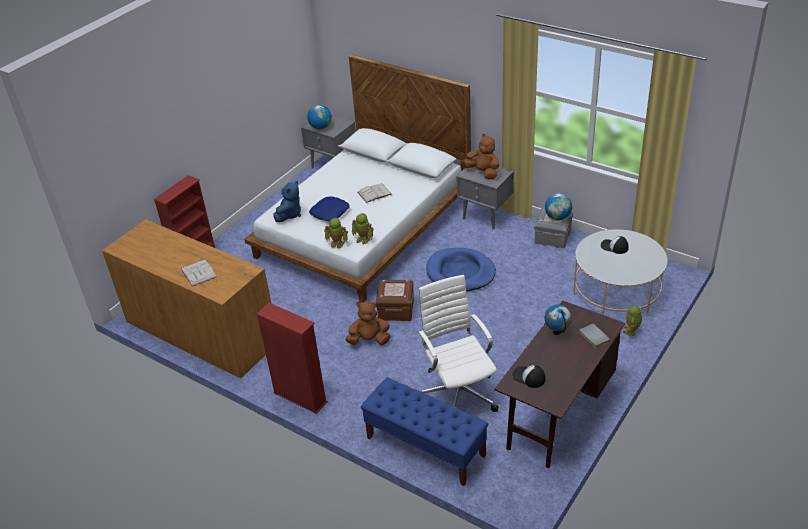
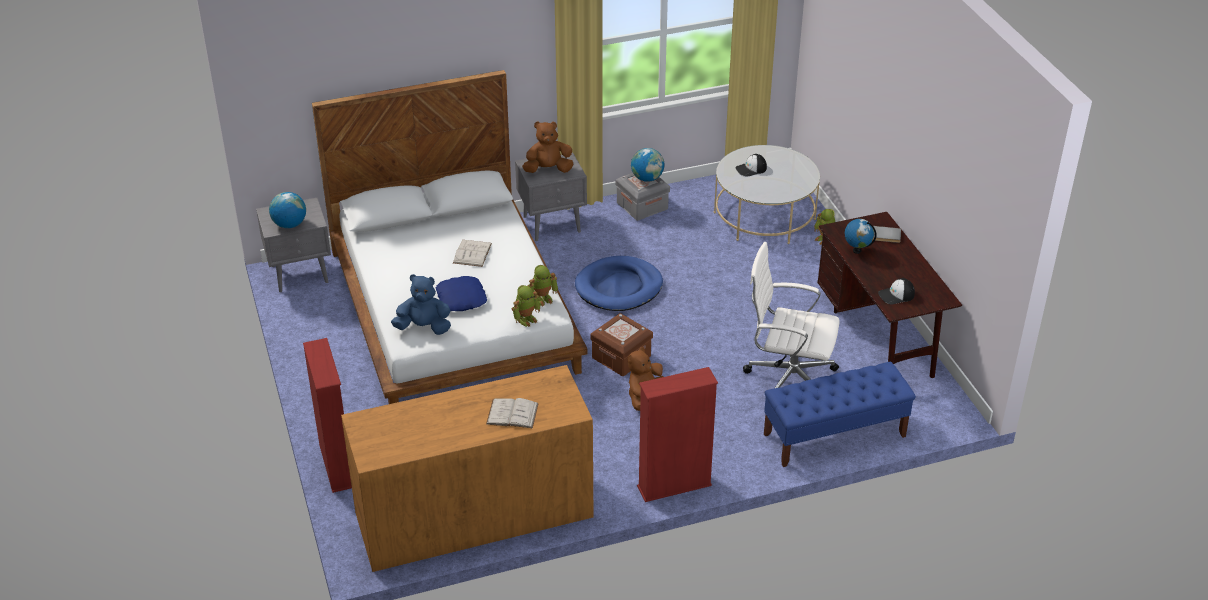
camera: 55 degrees left, 0 degrees up
(289, 214) = (424, 327): blue plush toy -> blue plush toy turned 60 degrees counterclockwise

